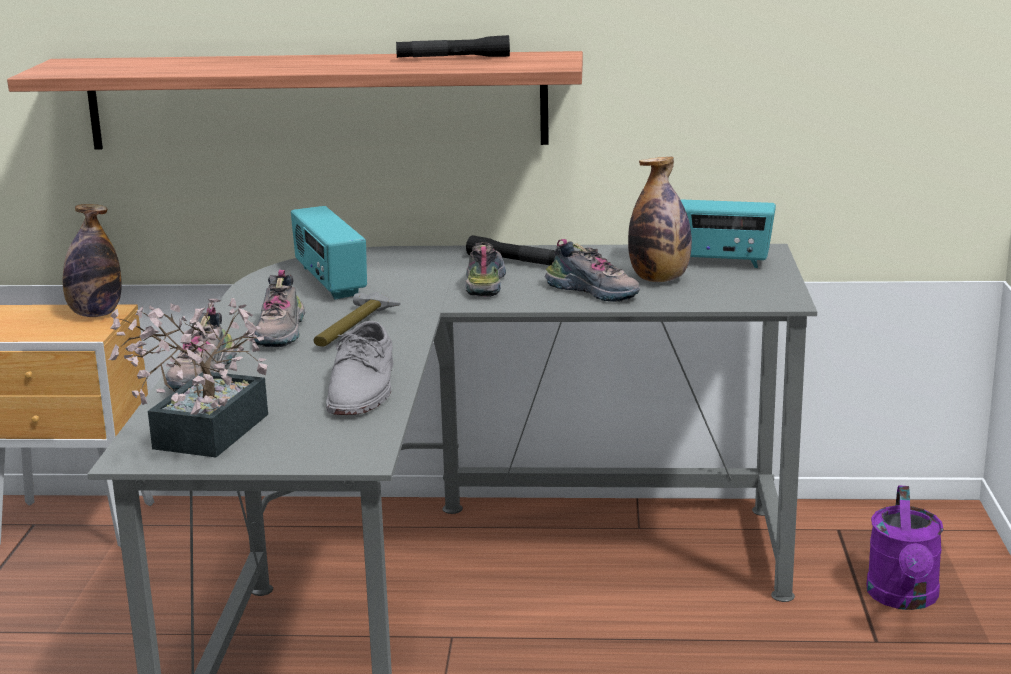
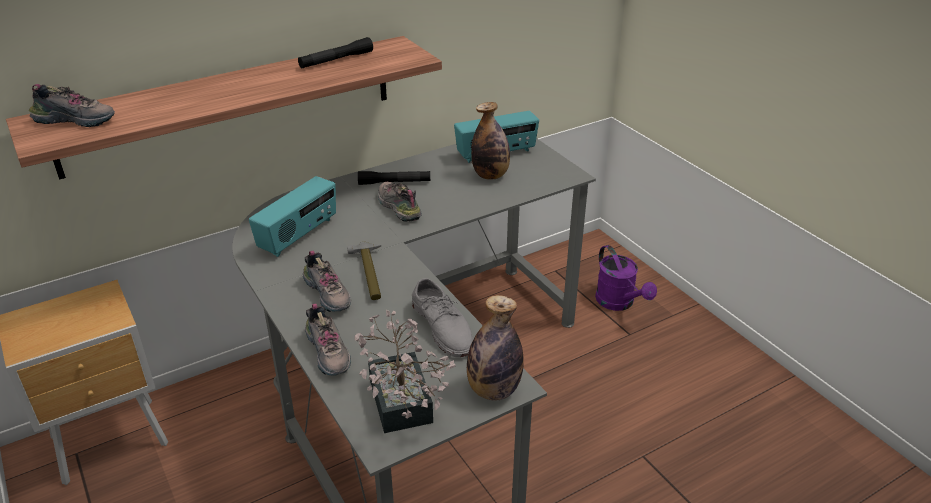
camera: 35 degrees left, 15 degrees up
(95, 314) = (96, 299): bottle -> bottle (493, 390)
(329, 282) = (299, 235): radio -> radio turned 90 degrees counterclockwise
(595, 292) = (469, 197): shoe -> shoe (77, 120)

